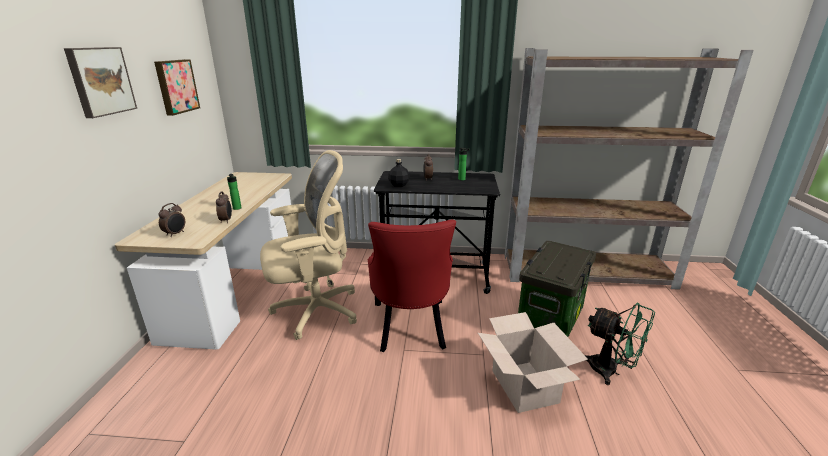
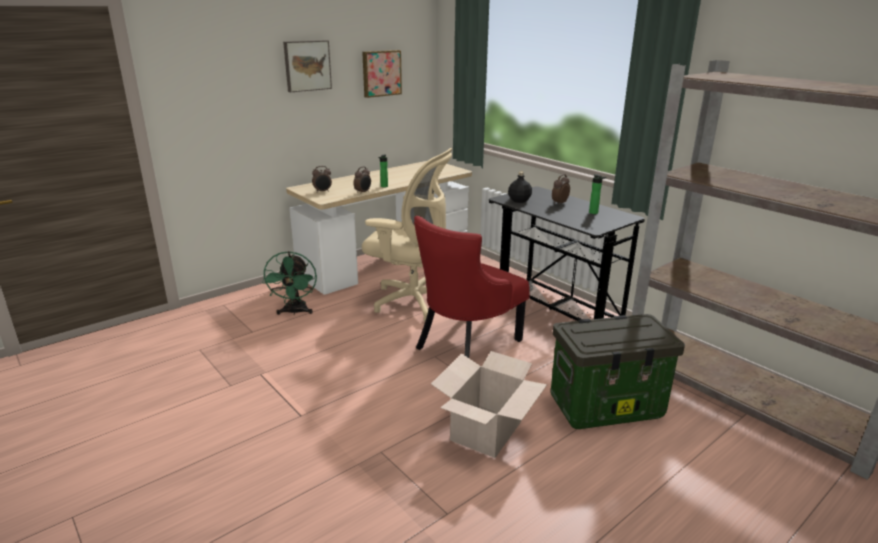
camera: 45 degrees right, 0 degrees up
(610, 371) = (589, 473): green fan -> green fan (295, 312)

